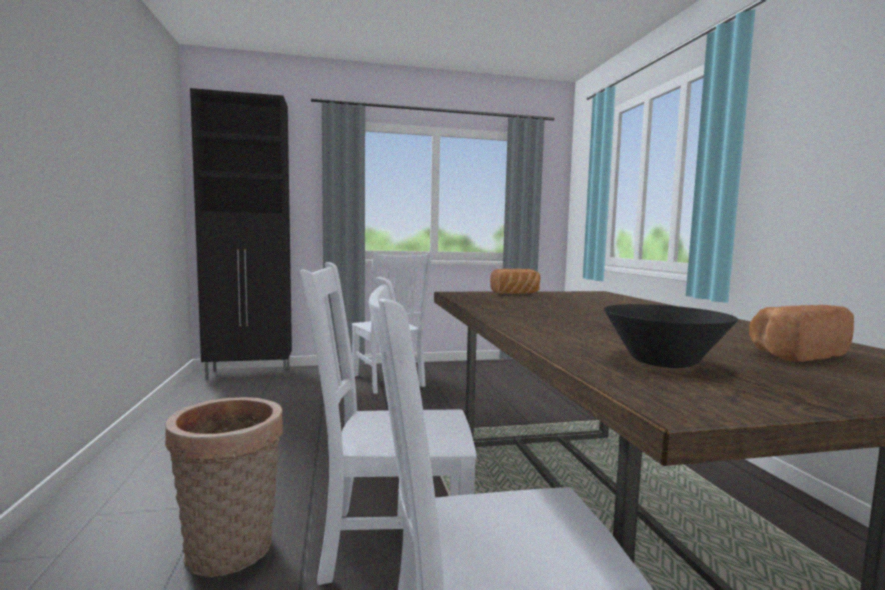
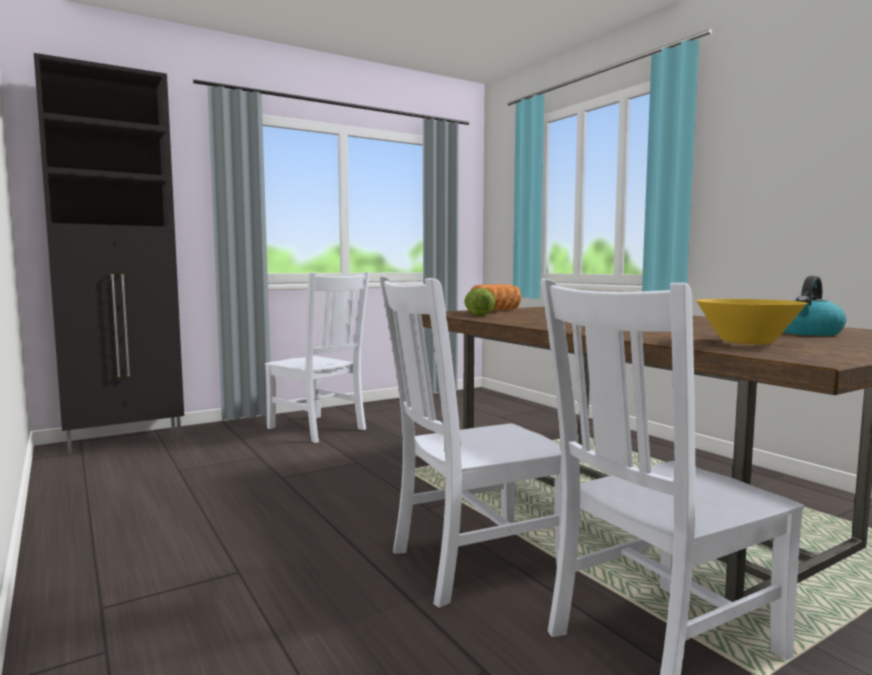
camera: 20 degrees left, 0 degrees up
(231, 553) = (319, 604): basket -> none
(482, 298) = (478, 315): none -> lettuce
(662, 362) = (746, 342): black bowl -> yellow bowl
(793, 354) = (809, 333): bread -> kettle

